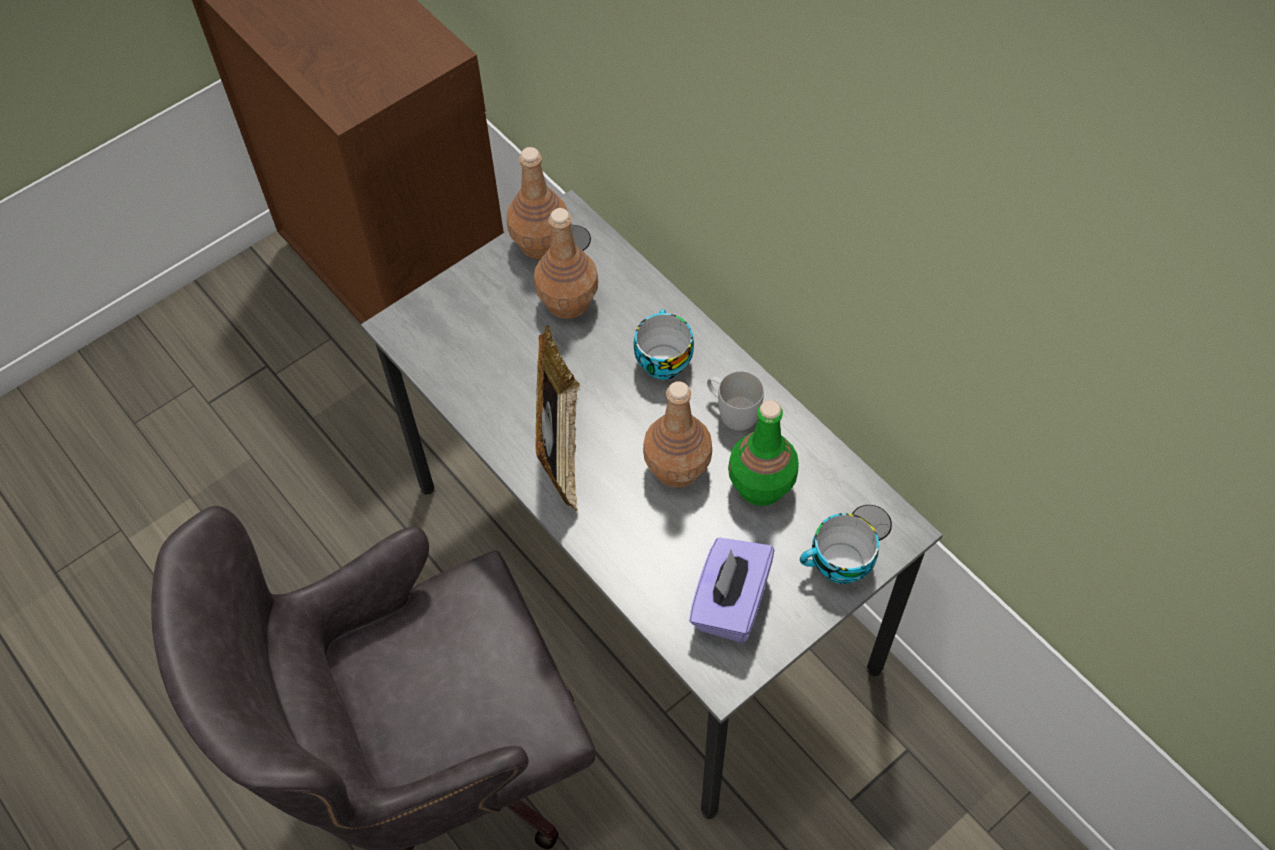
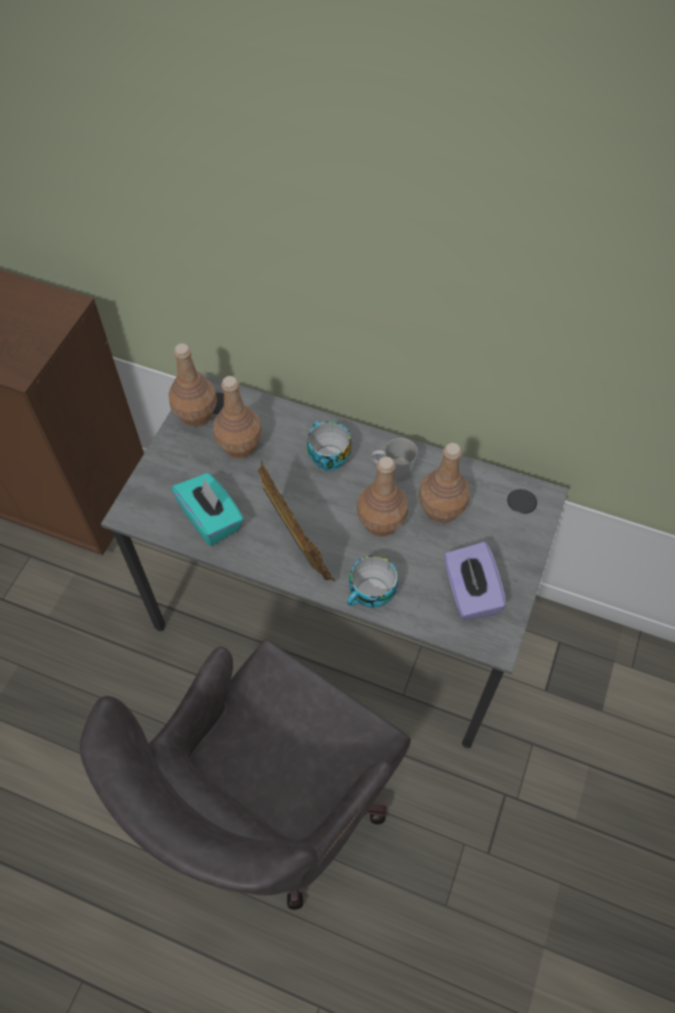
camera: 30 degrees left, 0 degrees up
(483, 374) = (211, 519): none -> turquoise tissue box
(761, 486) = (441, 509): green bottle -> brown bottle
(838, 566) = (520, 537): cup -> cup (371, 595)

